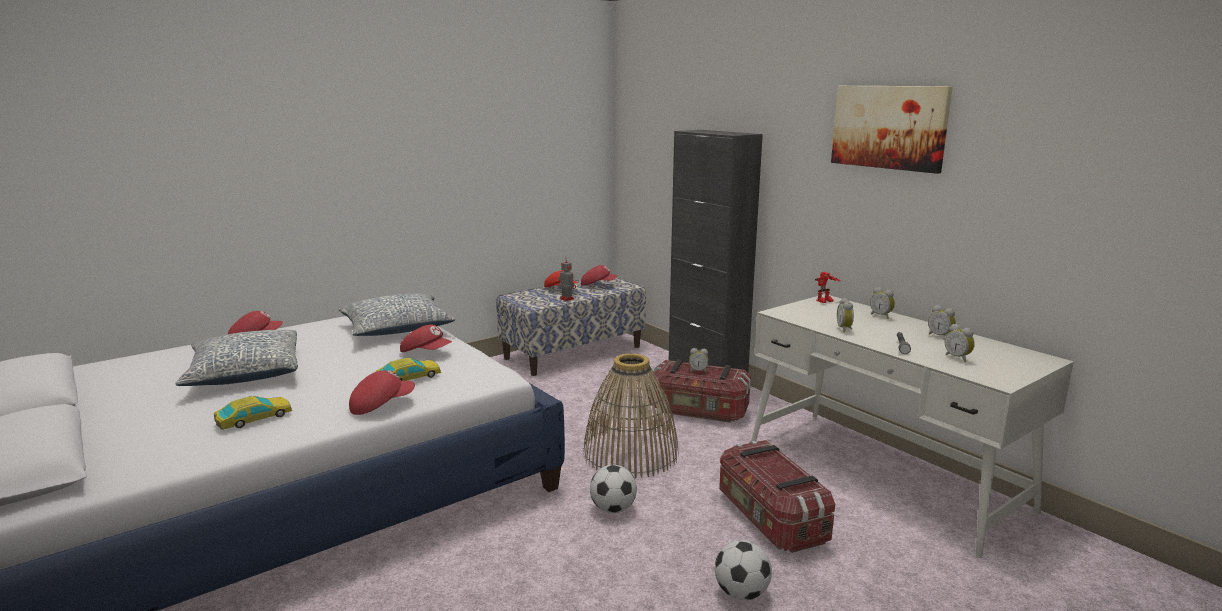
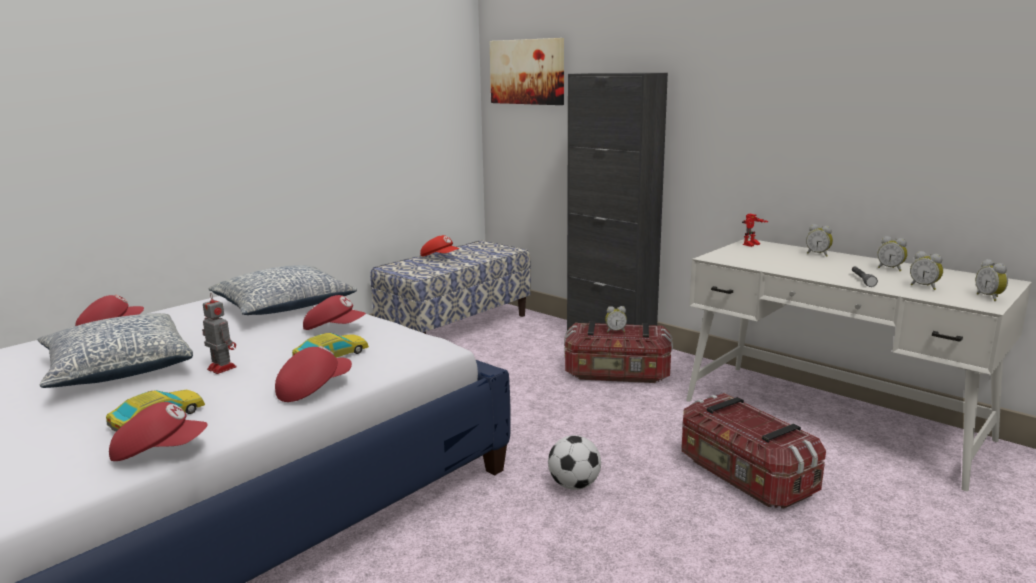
camera: 10 degrees left, 0 degrees up
(566, 299) = (451, 266): toy robot -> toy robot (221, 368)
(598, 284) = (478, 250): red cap -> red cap (160, 451)
(630, 453) = (566, 424): basket -> none
(741, 593) = (753, 558): football -> none
(845, 329) = (793, 268): alarm clock -> alarm clock (990, 297)
(889, 127) = (816, 55): picture -> picture (527, 72)

